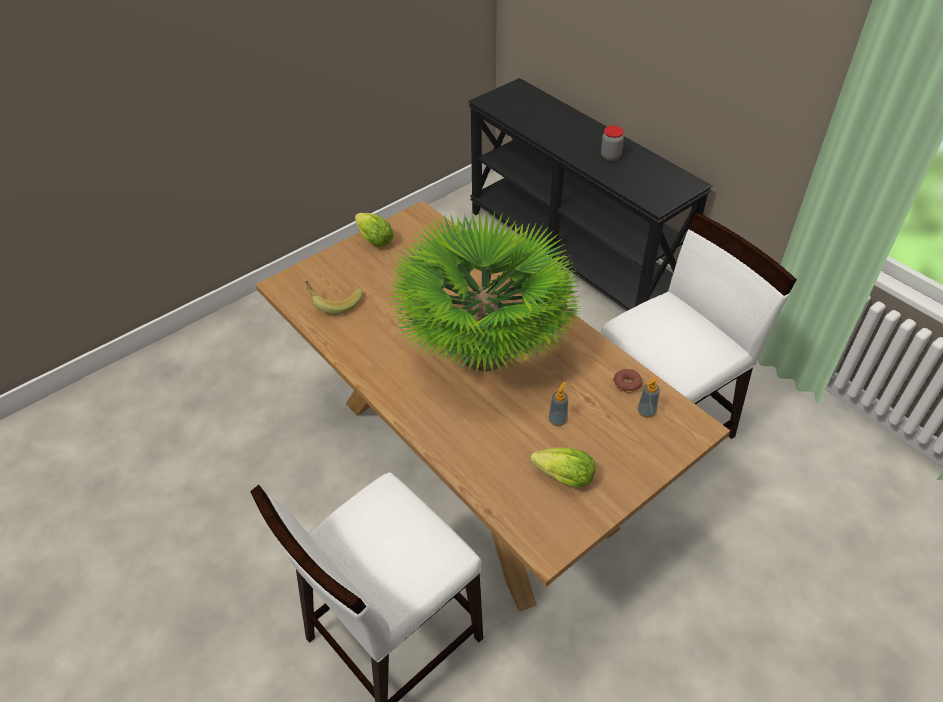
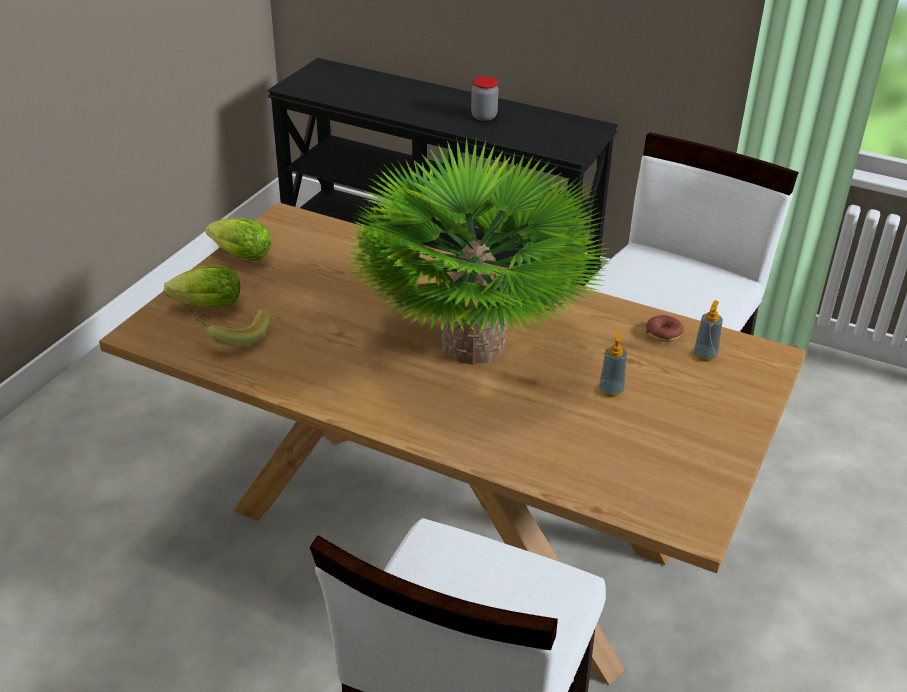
camera: 25 degrees left, 10 degrees down
(560, 476) = (656, 447): lettuce -> lettuce (204, 306)

